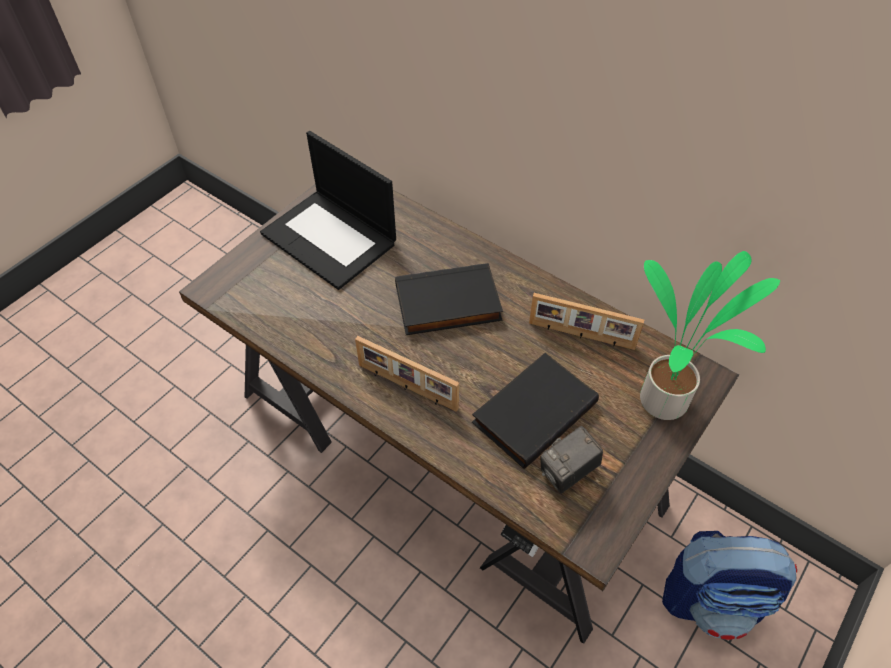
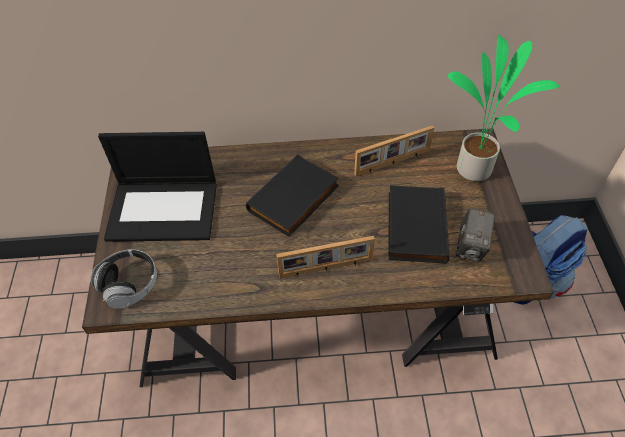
camera: 40 degrees left, 0 degrees up
(242, 283) = (129, 284): none -> headphones

